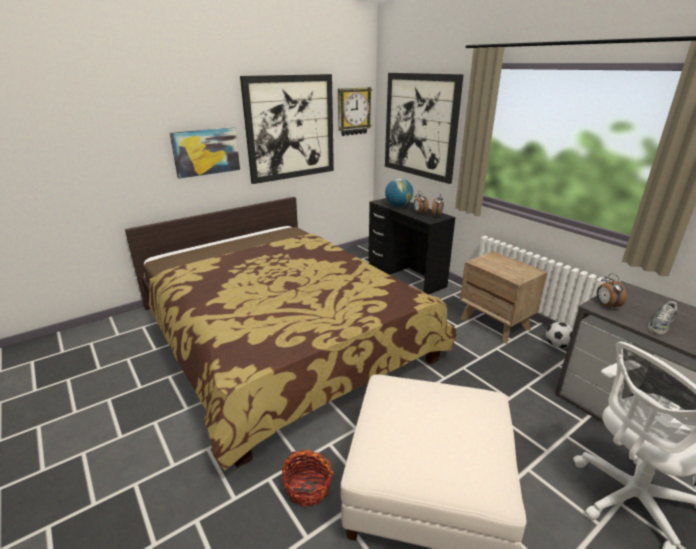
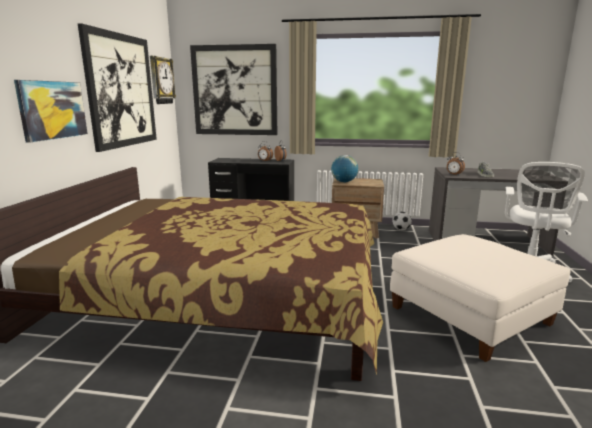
camera: 45 degrees left, 10 degrees down
(308, 487) = (422, 357): basket -> none
(398, 206) = (239, 161): globe -> globe (344, 182)

